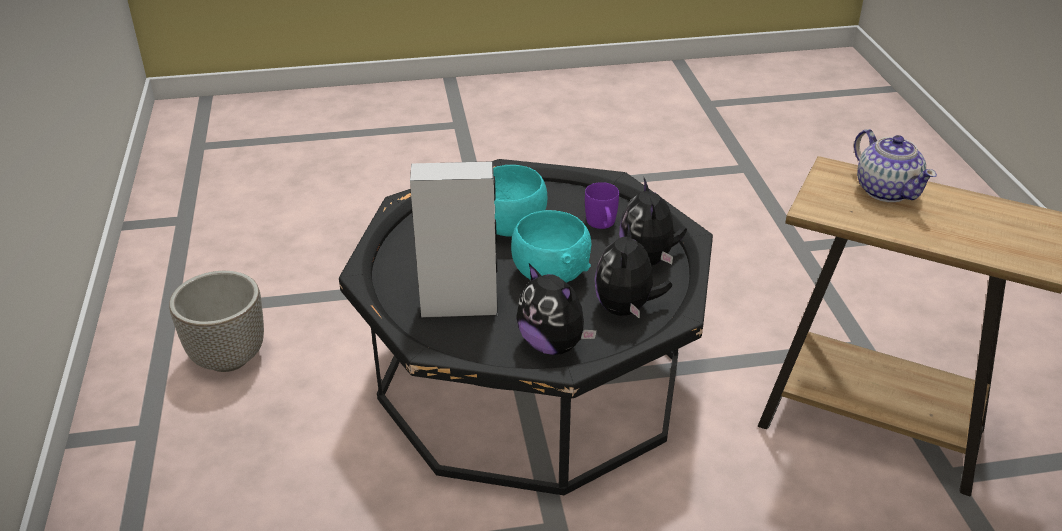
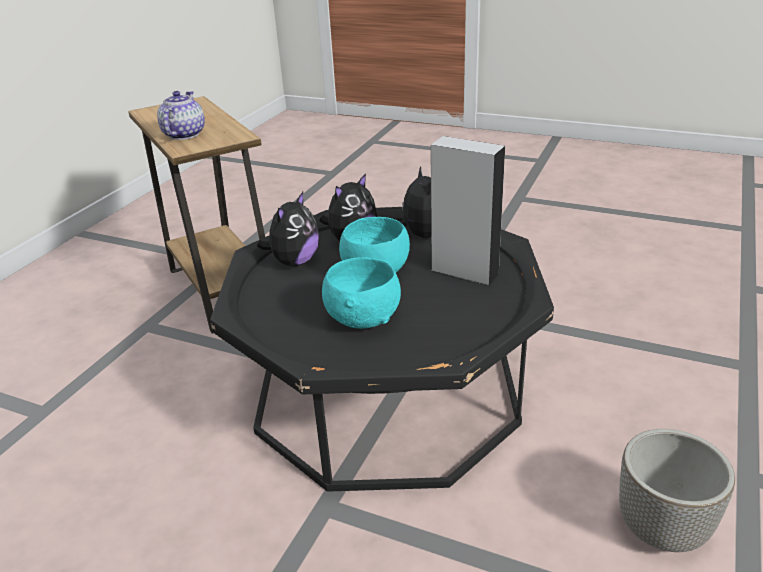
camera: 145 degrees left, 5 degrees down
(602, 225) = (289, 295): purple mug -> none

